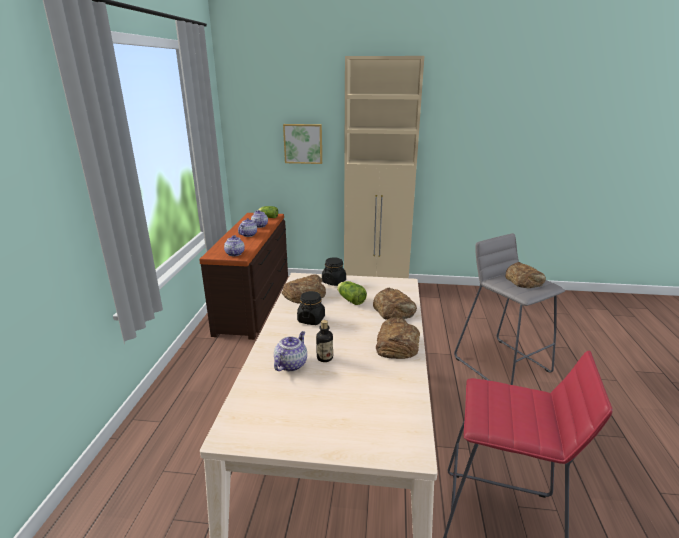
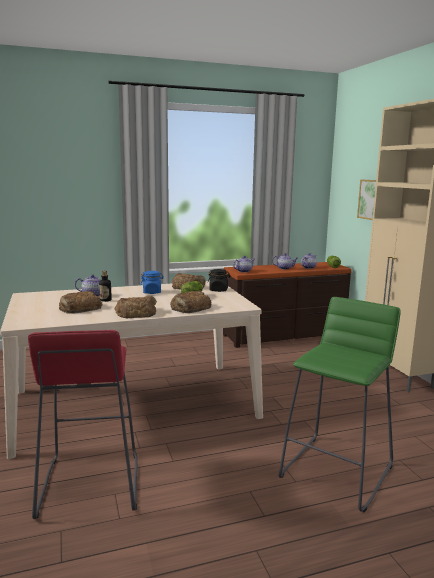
camera: 65 degrees right, 10 degrees down
(311, 319) = (152, 292): black jar -> blue jar
(501, 364) = (337, 471): grey stool -> green stool
(524, 280) = (350, 357): bread -> bread (79, 308)

